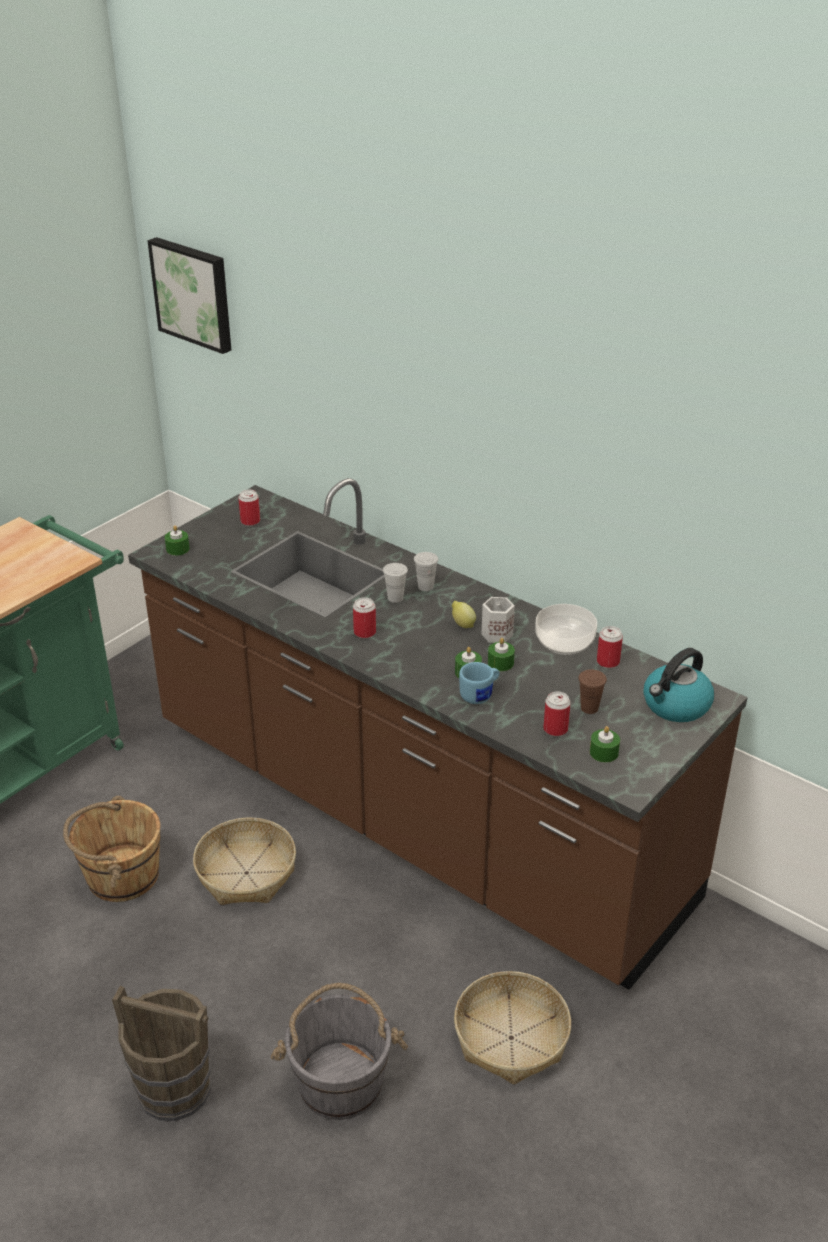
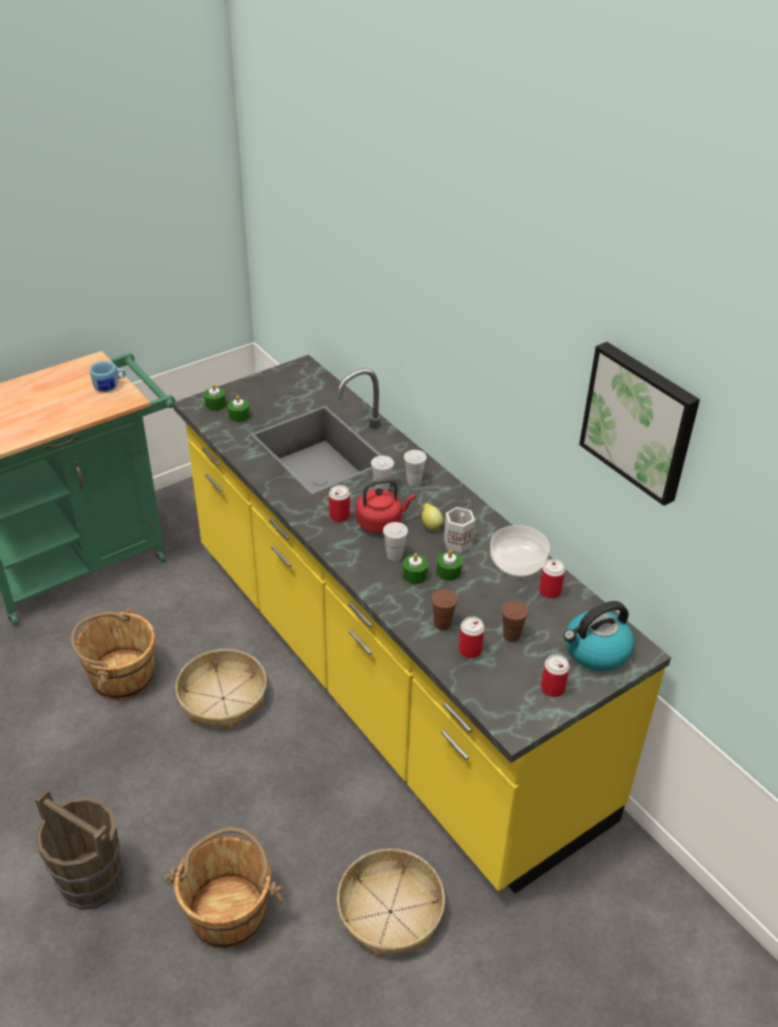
camera: 15 degrees right, 5 degrees up
(194, 293) = (273, 174): picture -> picture (640, 421)
(250, 521) = (288, 389): can -> can (552, 689)
(340, 1081) = (228, 911): grey bucket -> brown bucket
(411, 631) = (381, 523): none -> red kettle
(414, 814) = (385, 677): brown counter -> yellow counter
(439, 658) = (394, 555): none -> white cup
(480, 695) = (416, 600): blue mug -> blue mug (110, 387)
(517, 711) = (442, 624): none -> brown cup
(604, 752) = (505, 685): green candle -> green candle (239, 416)

